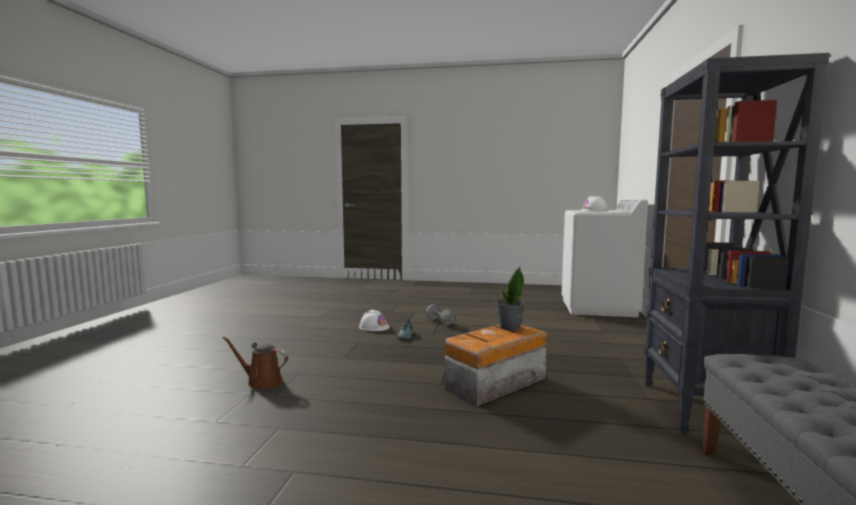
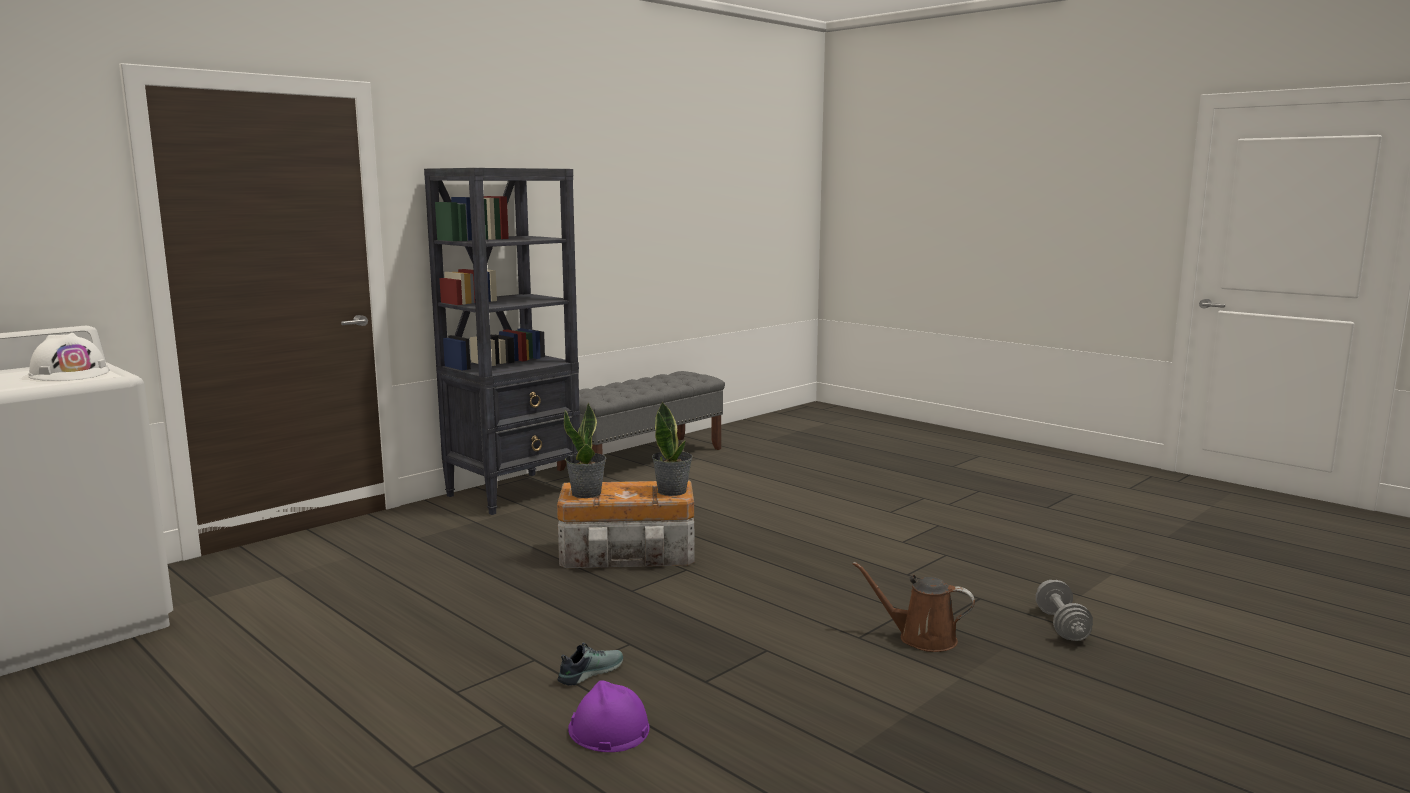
camera: 145 degrees left, 5 degrees up
(261, 382) = (921, 638): brown watering can -> brown watering can turned 150 degrees clockwise
(374, 327) = (608, 729): white hard hat -> purple hard hat
(440, 322) = (445, 695): grey dumbbell -> grey dumbbell (1061, 626)
(466, 340) = (672, 491): none -> potted plant

